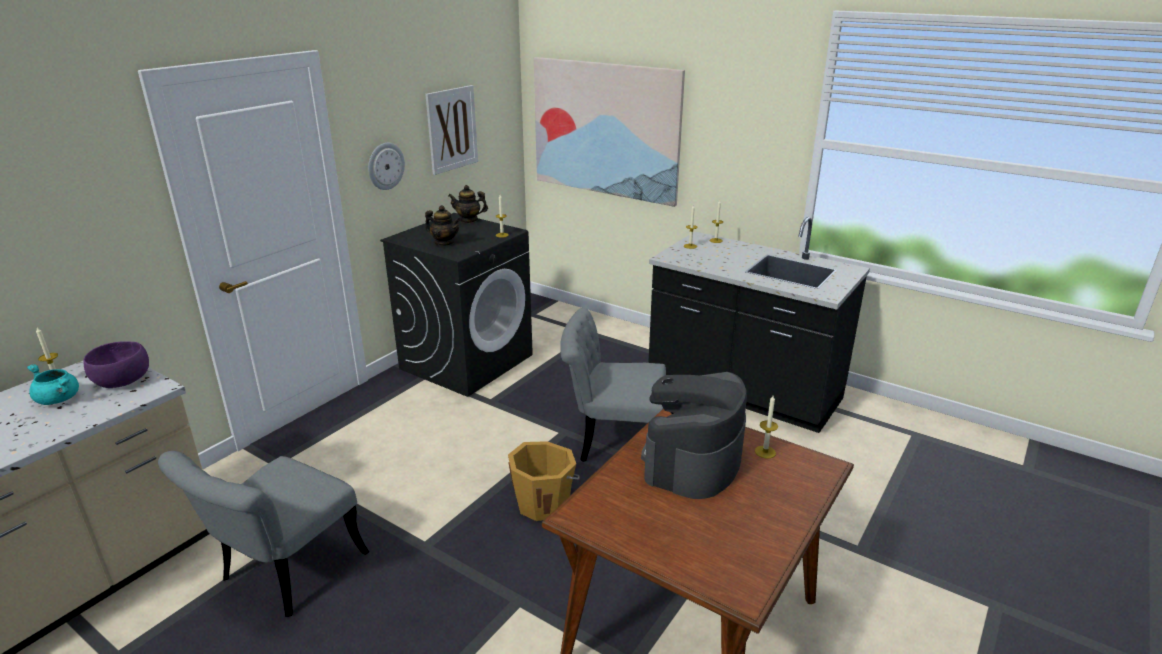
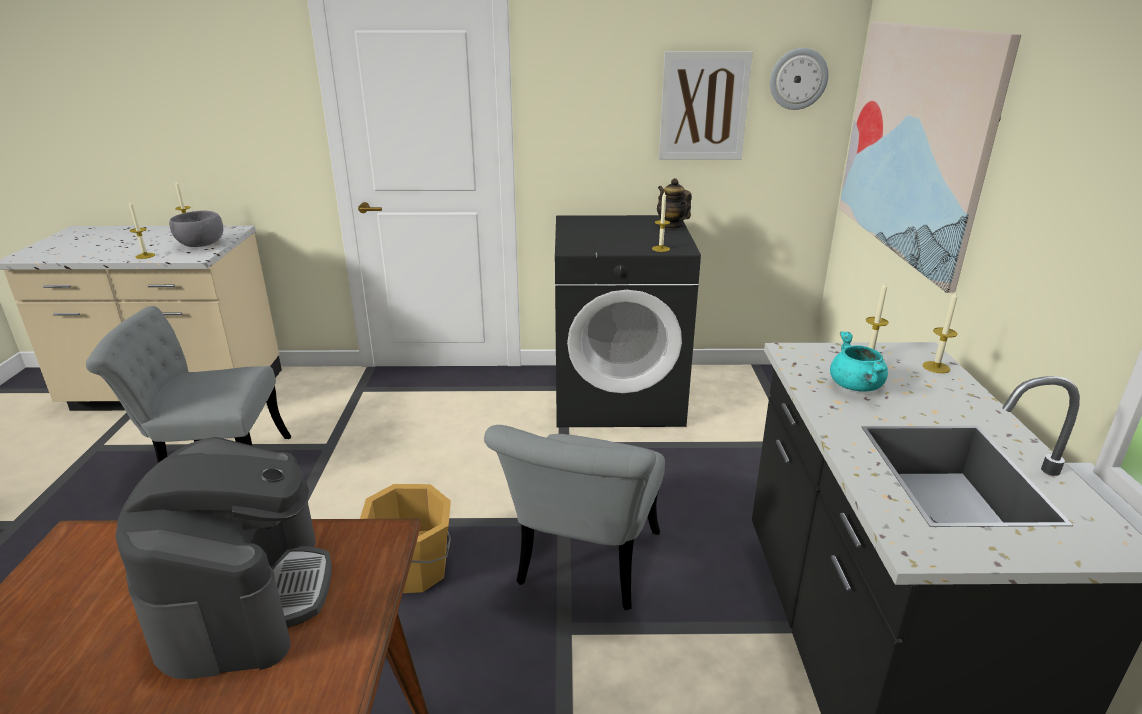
camera: 55 degrees right, 0 degrees up
(60, 399) = (162, 241): turquoise cooking pot -> turquoise cooking pot (857, 387)
(123, 381) = (201, 245): purple bowl -> grey bowl
(385, 166) = (584, 131): wall clock -> wall clock (798, 79)
(444, 243) = (592, 236): teapot -> none
(612, 441) = (584, 569): grey chair -> grey chair turned 135 degrees counterclockwise
(692, 461) = (244, 596): coffee machine -> coffee machine turned 90 degrees clockwise
(765, 452) = (310, 672): candle -> candle (145, 256)

